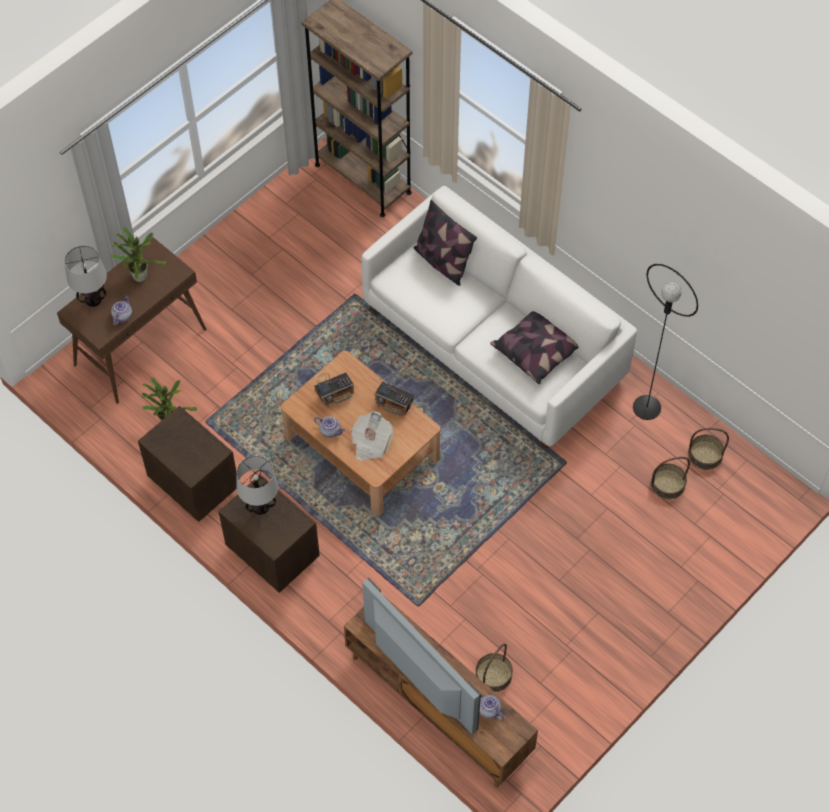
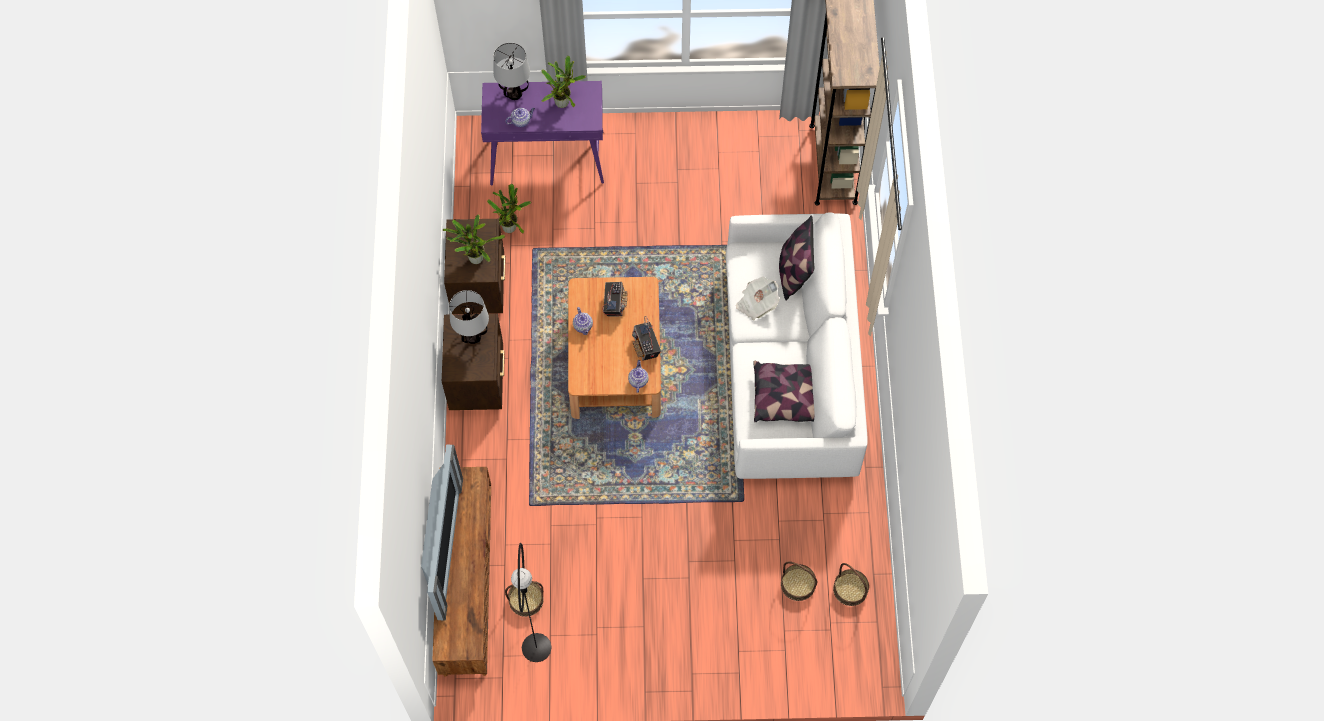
camera: 45 degrees right, 5 degrees up
(140, 347) = (548, 158): brown console table -> purple console table
(193, 449) = (474, 257): none -> potted plant
(336, 395) = (614, 304): radio -> radio turned 105 degrees counterclockwise
(370, 443) = (600, 359): newspaper -> newspaper (756, 303)
(488, 709) = (466, 614): teapot -> teapot (638, 380)
(647, 407) = (847, 515): black floor lamp -> black floor lamp (536, 648)

